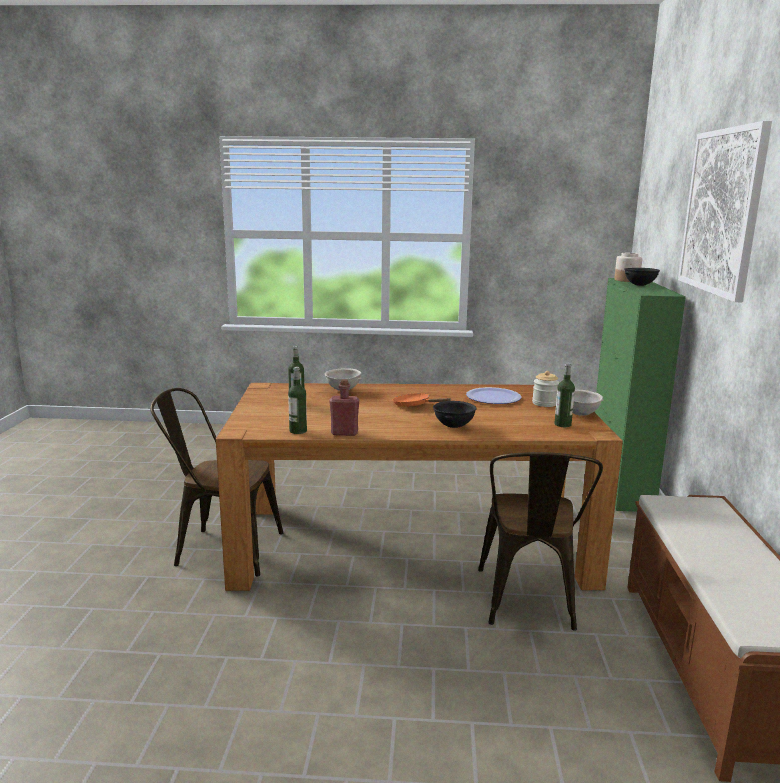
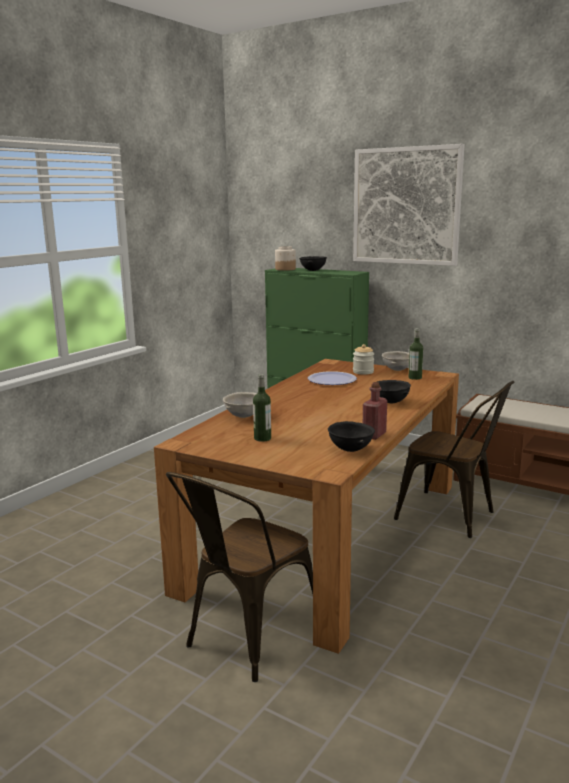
camera: 60 degrees left, 0 degrees up
(298, 431) = (351, 450): bottle -> black bowl
(415, 406) = (324, 403): orange frying pan -> none

